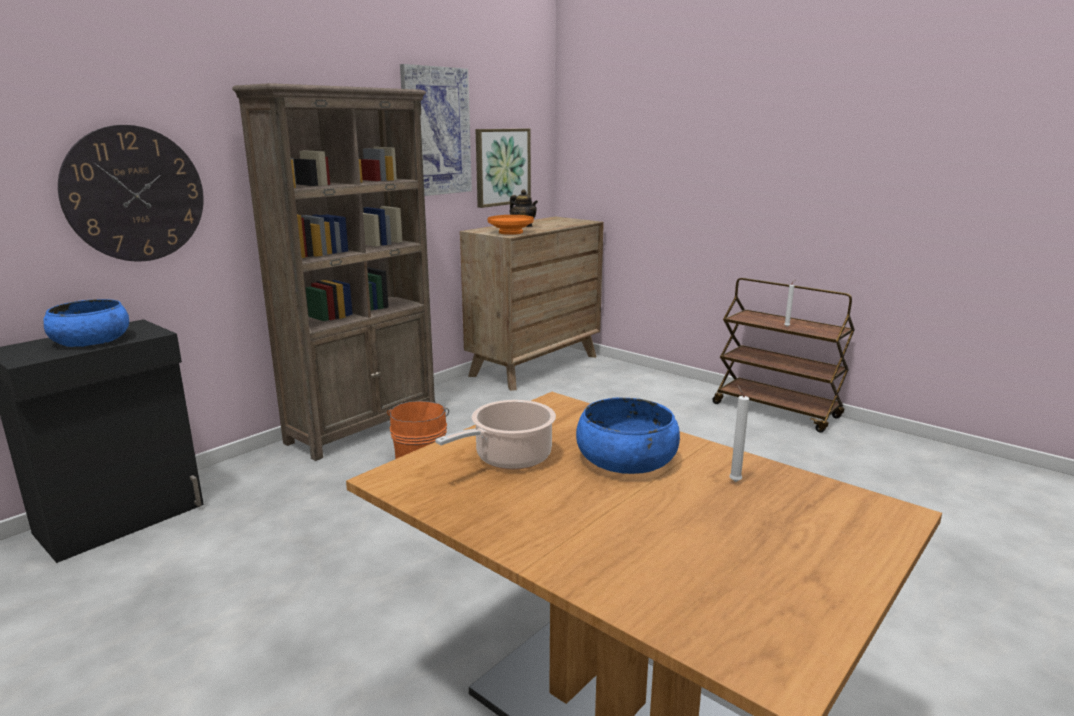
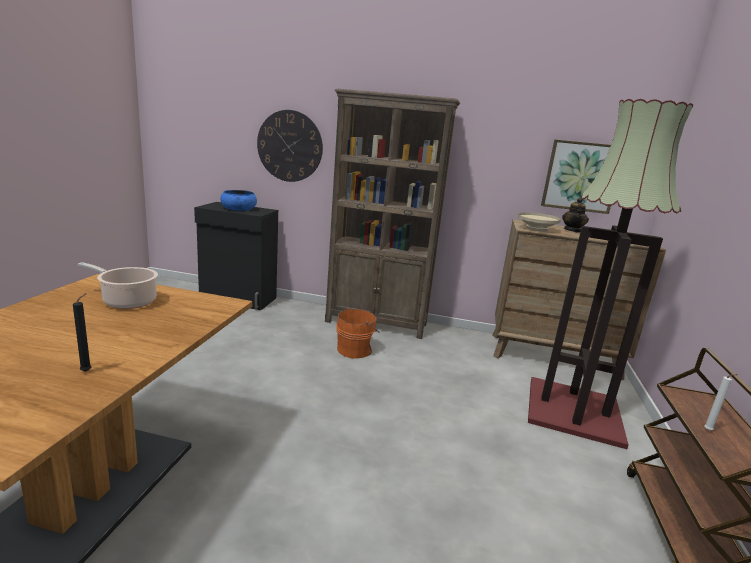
camera: 60 degrees right, 0 degrees up
(436, 132) = (508, 136): picture -> none
(510, 232) = (536, 229): orange bowl -> beige bowl
(626, 459) = (128, 332): blue bowl -> none
(629, 391) = (575, 412): none -> floor lamp
(733, 481) = (88, 371): white candle -> black candle

